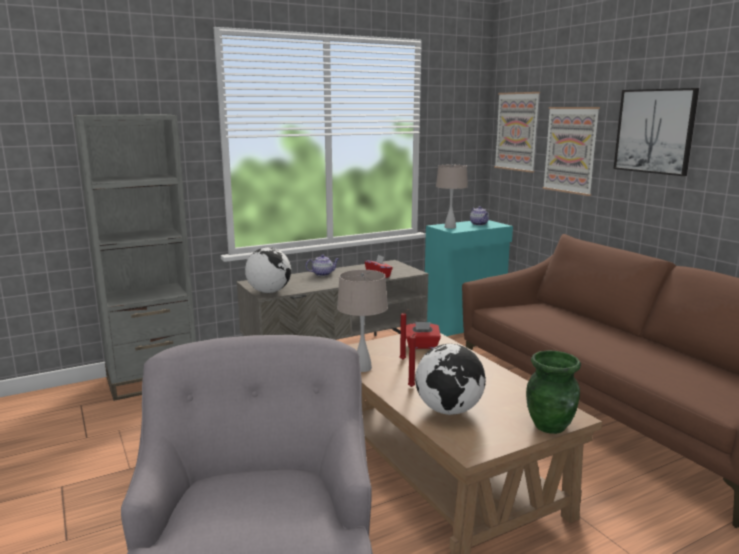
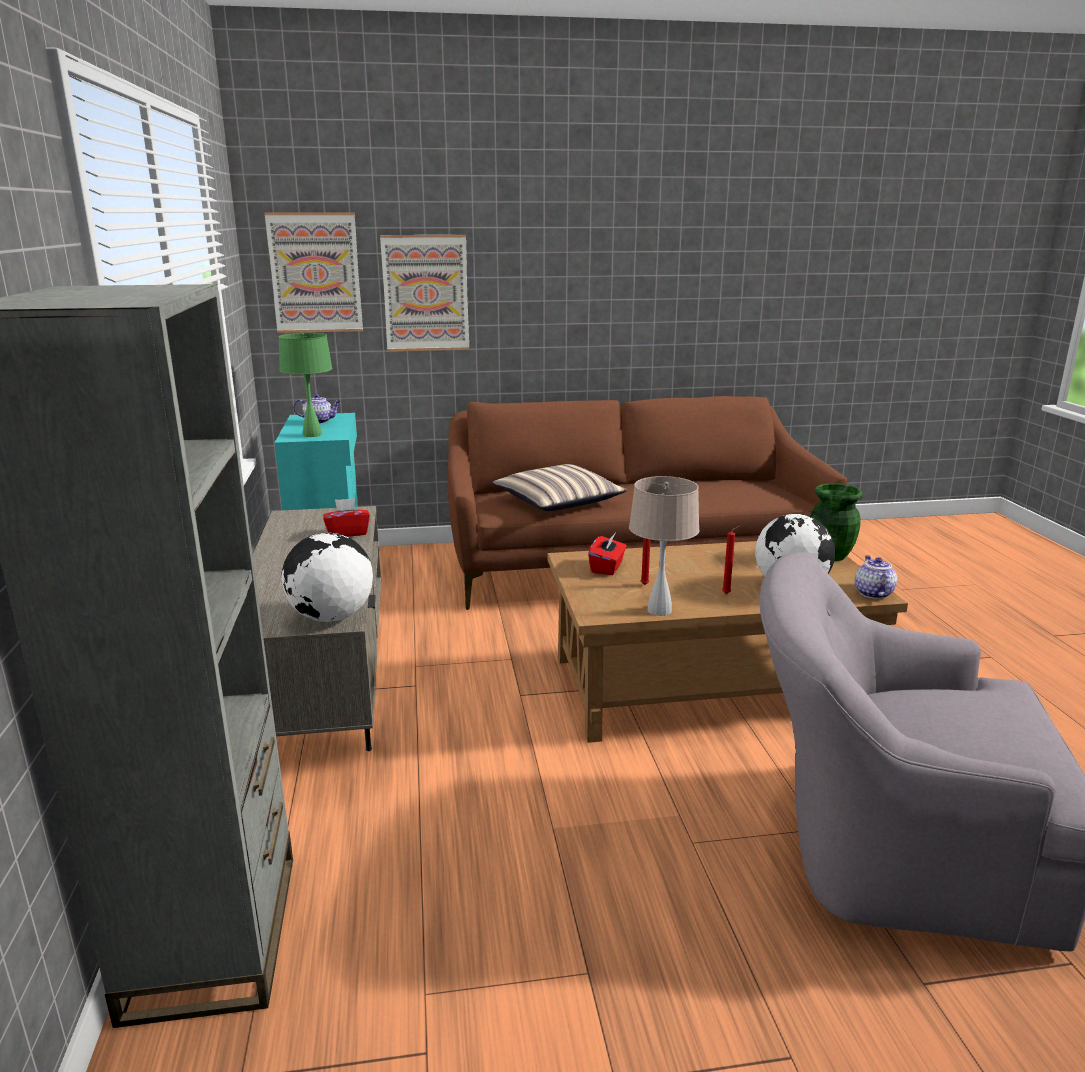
camera: 70 degrees left, 5 degrees up
(323, 274) = (281, 566): teapot -> teapot (872, 593)
(450, 227) = (312, 434): beige table lamp -> green table lamp
(548, 320) = (558, 501): none -> pillow
(655, 131) = (547, 262): picture -> none

